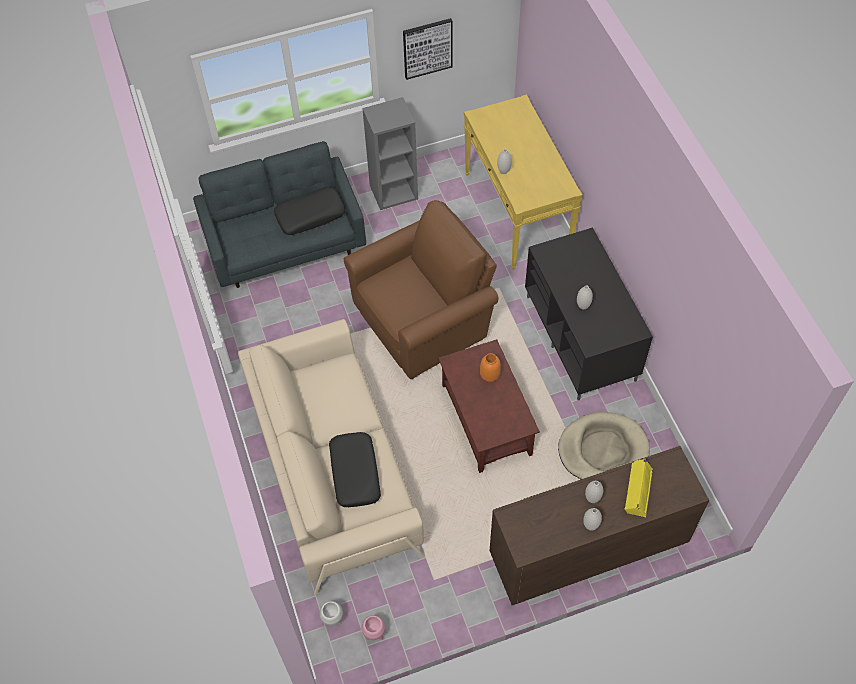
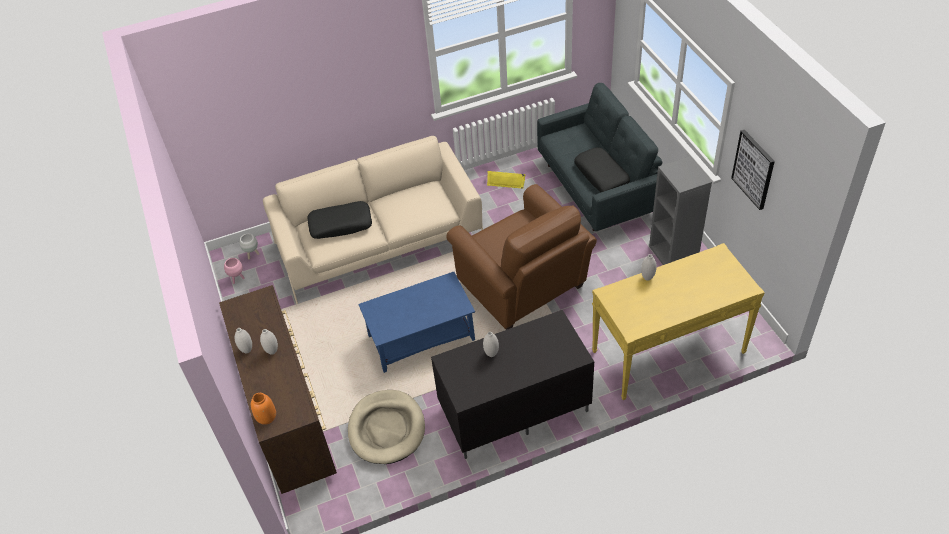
camera: 90 degrees right, 10 degrees down
(485, 419) = (422, 337): brown coffee table -> blue coffee table
(490, 375) = (435, 308): orange vase -> orange vase (266, 417)
(637, 490) = (276, 384): yellow speaker -> yellow speaker (506, 181)

